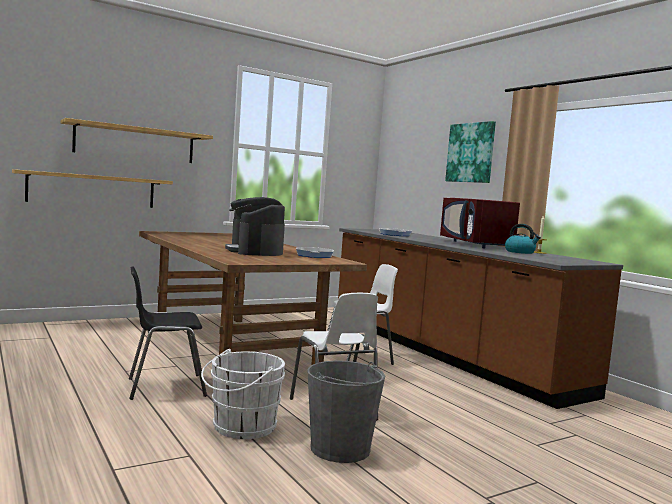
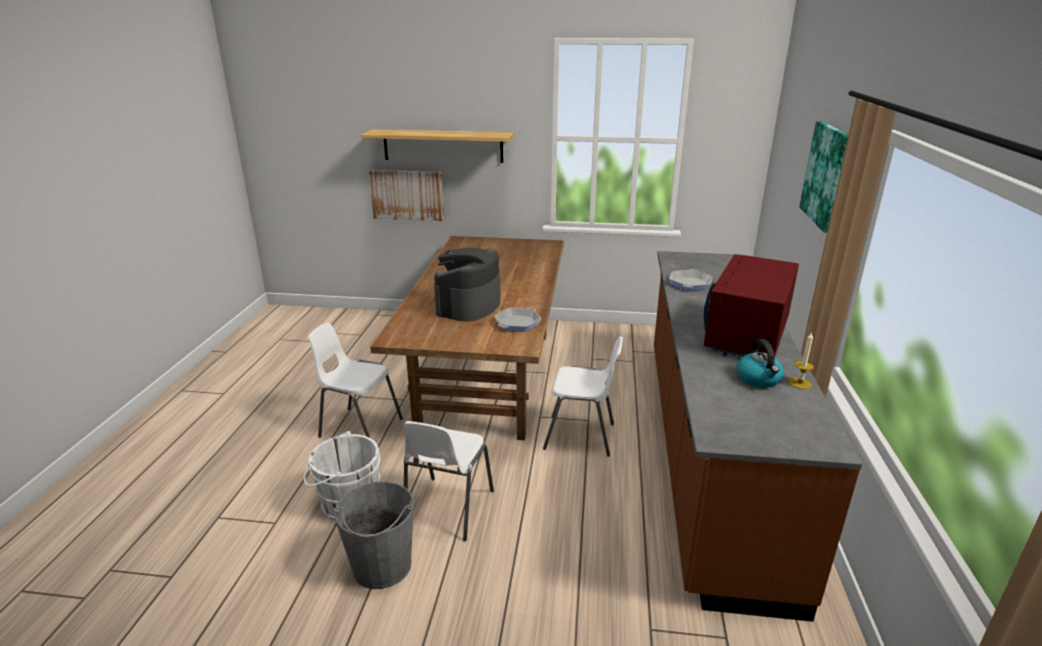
camera: 40 degrees right, 20 degrees up
(92, 190) = (407, 195): shelf -> picture
(164, 387) = (359, 428): black chair -> white chair

